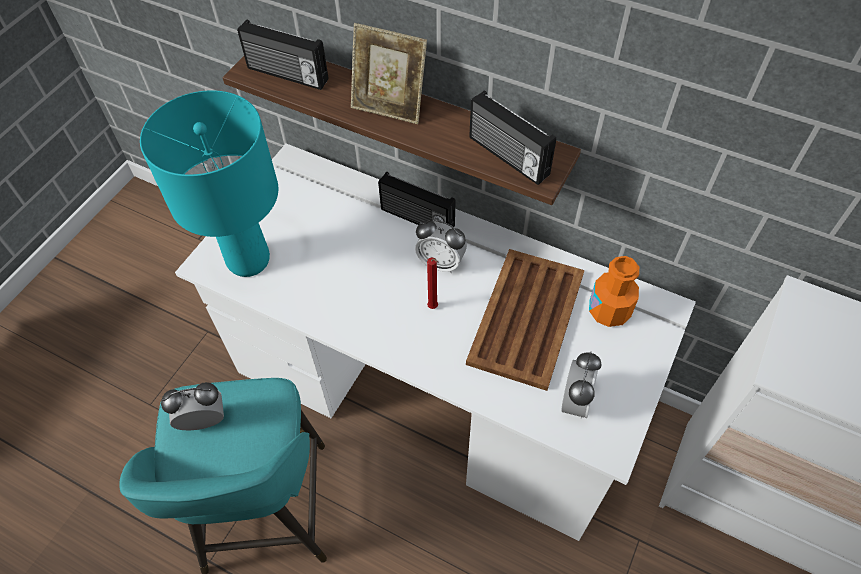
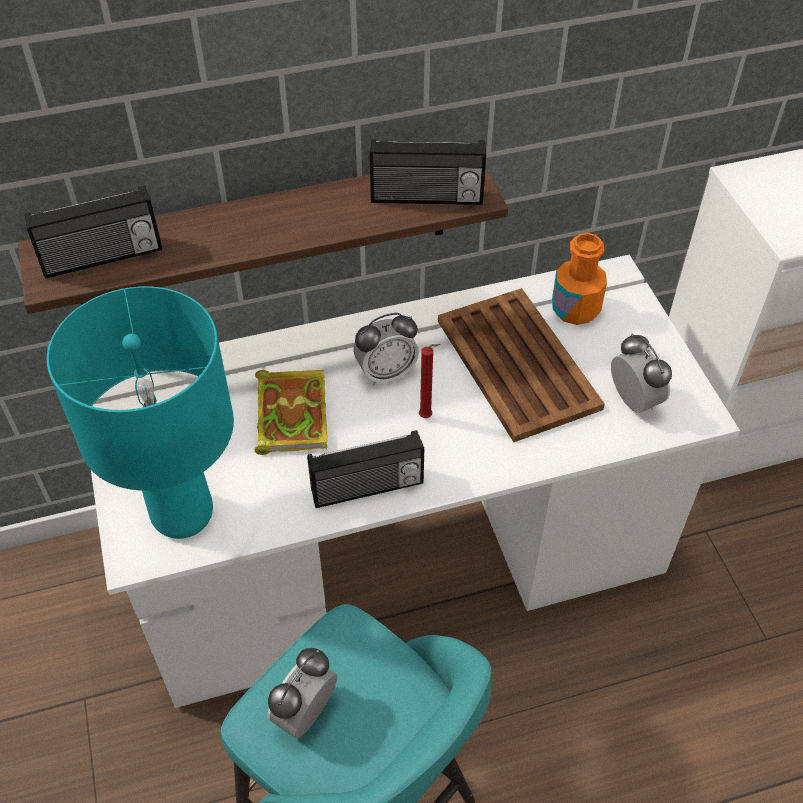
camera: 45 degrees left, 5 degrees down
(362, 246) = (290, 412): none -> book
(389, 107) = (258, 223): picture frame -> none
(416, 219) = (315, 351): radio -> radio (367, 489)

